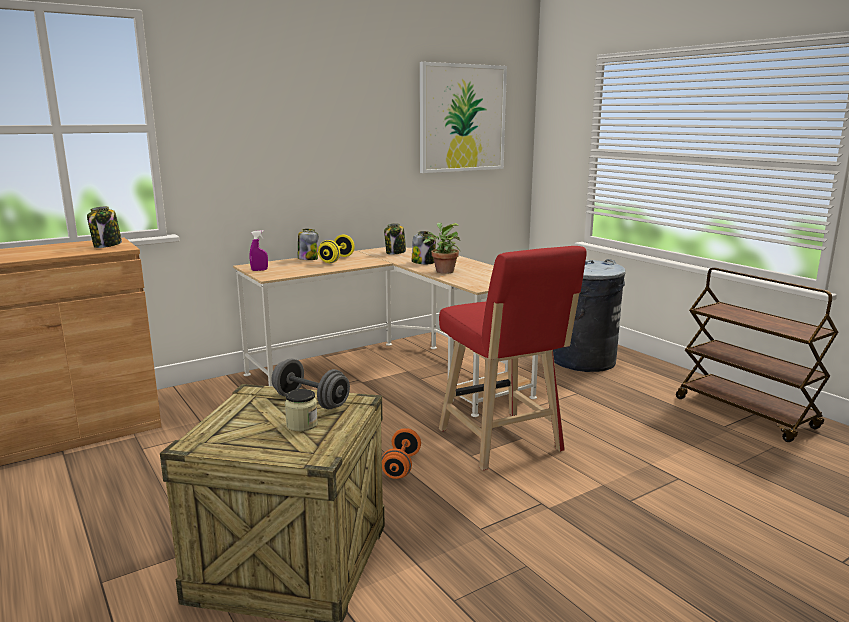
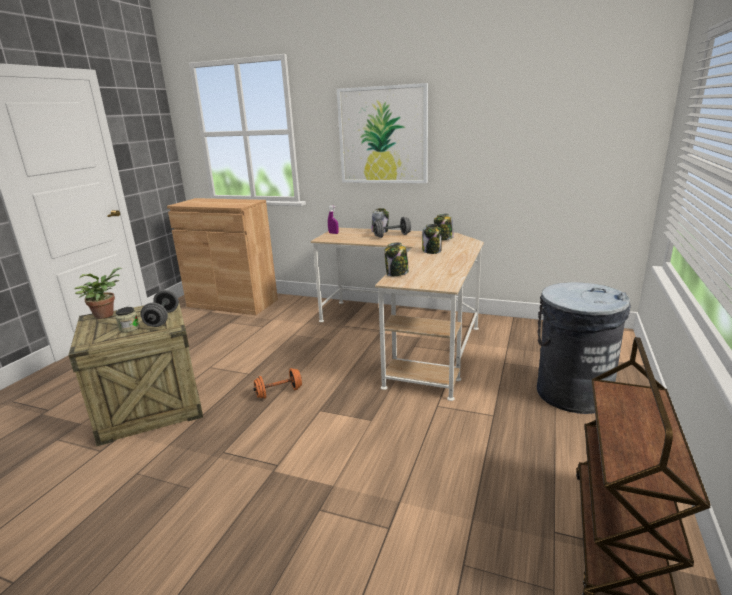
camera: 55 degrees right, 5 degrees up
(107, 245) = (240, 203): jar -> jar (397, 273)
(337, 259) = (392, 236): yellow dumbbell -> grey dumbbell
(443, 271) = (418, 261): potted plant -> potted plant (106, 314)
(462, 118) = (557, 116): picture -> picture (383, 135)
(503, 443) = (352, 415): red stool -> none

